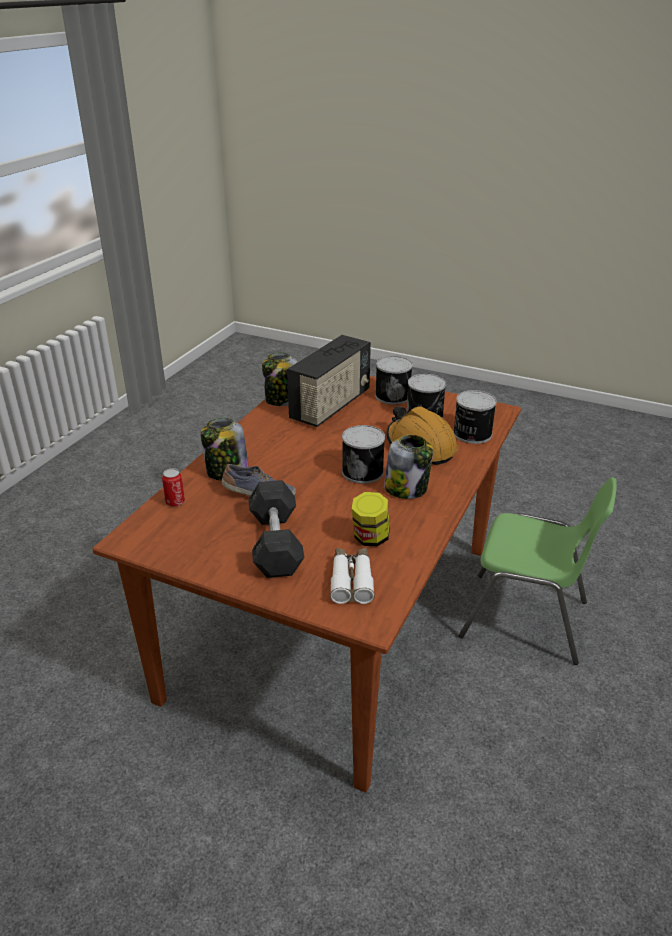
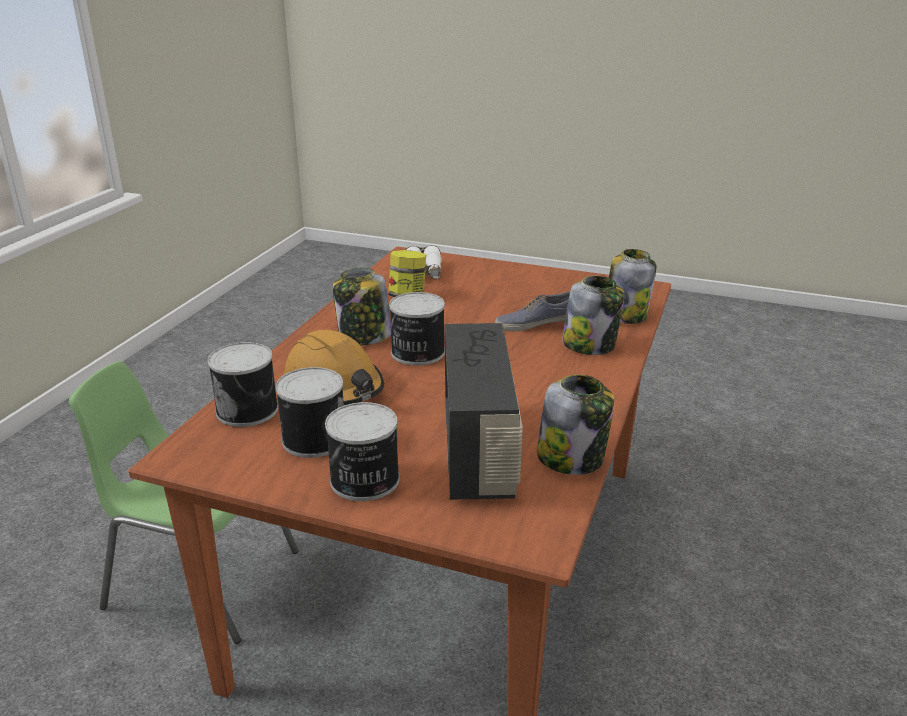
camera: 175 degrees right, 5 degrees down
(175, 502) = (625, 315): can -> jar
(275, 543) = (499, 290): grey dumbbell -> none
(331, 406) = (479, 451): radio -> radio turned 150 degrees clockwise

